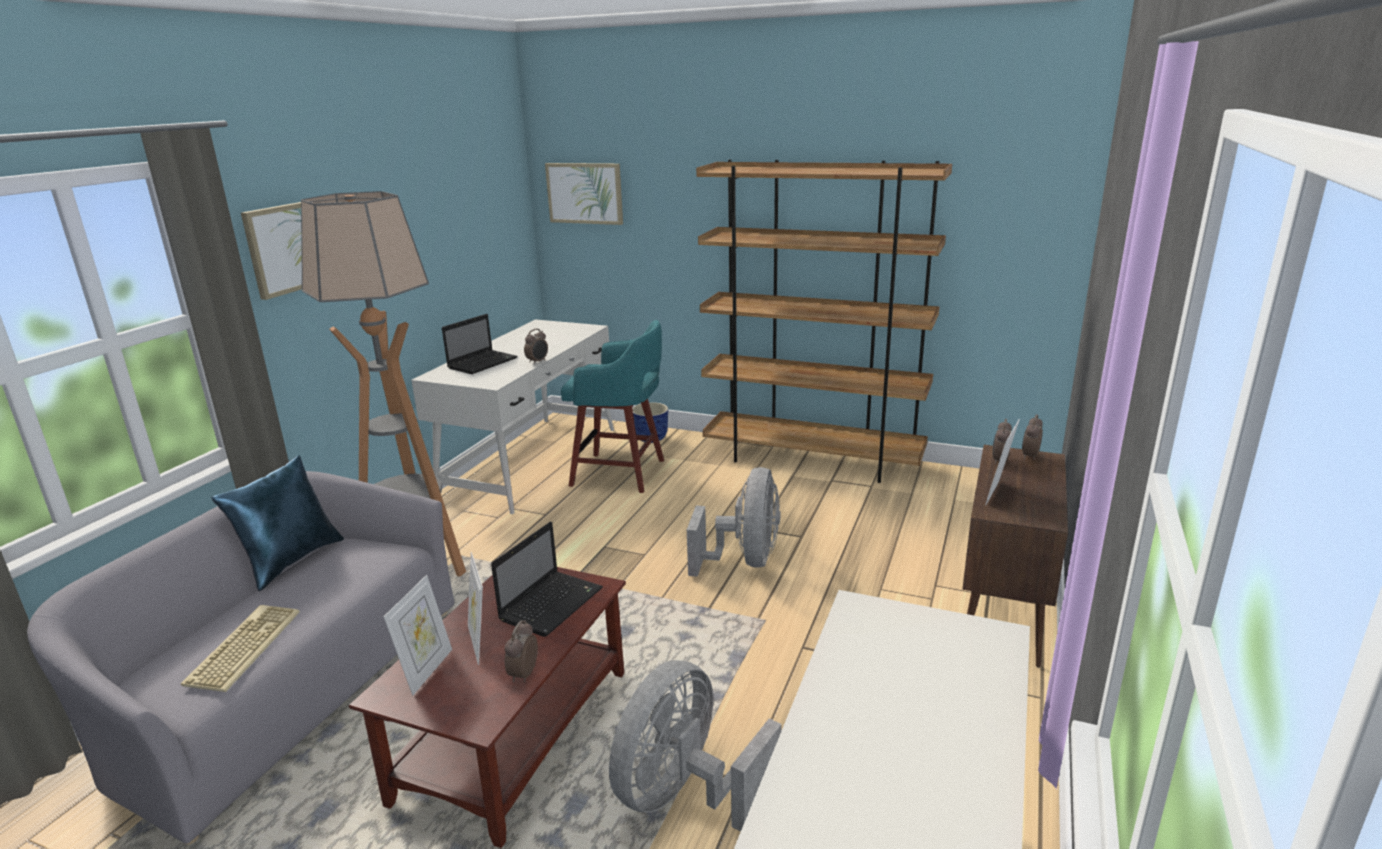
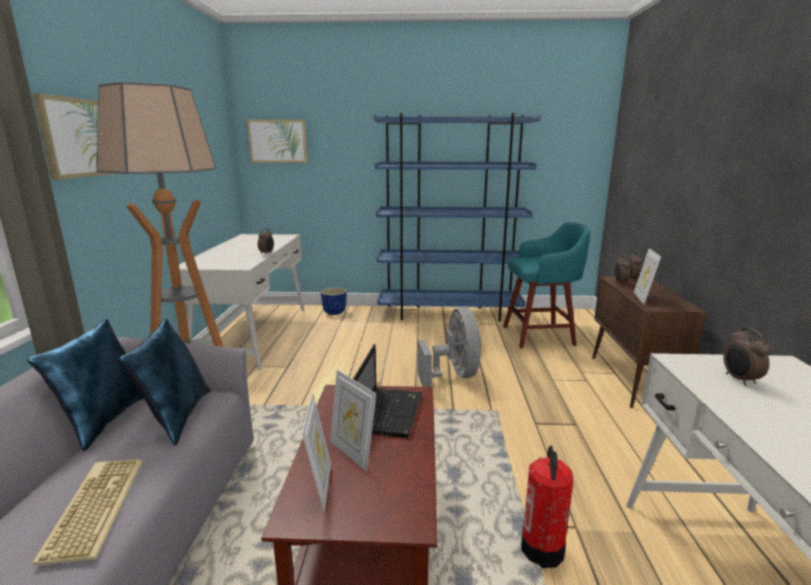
camera: 20 degrees left, 5 degrees down
(353, 569) = (177, 416): none -> blue pillow
(483, 363) = (223, 256): laptop -> none
(523, 674) = (414, 471): alarm clock -> alarm clock (739, 380)
(621, 473) = (327, 334): turquoise stool -> turquoise stool (540, 335)
(686, 795) = (542, 549): grey fan -> fire extinguisher
(813, 460) = (449, 313): brown bookcase -> blue bookcase

